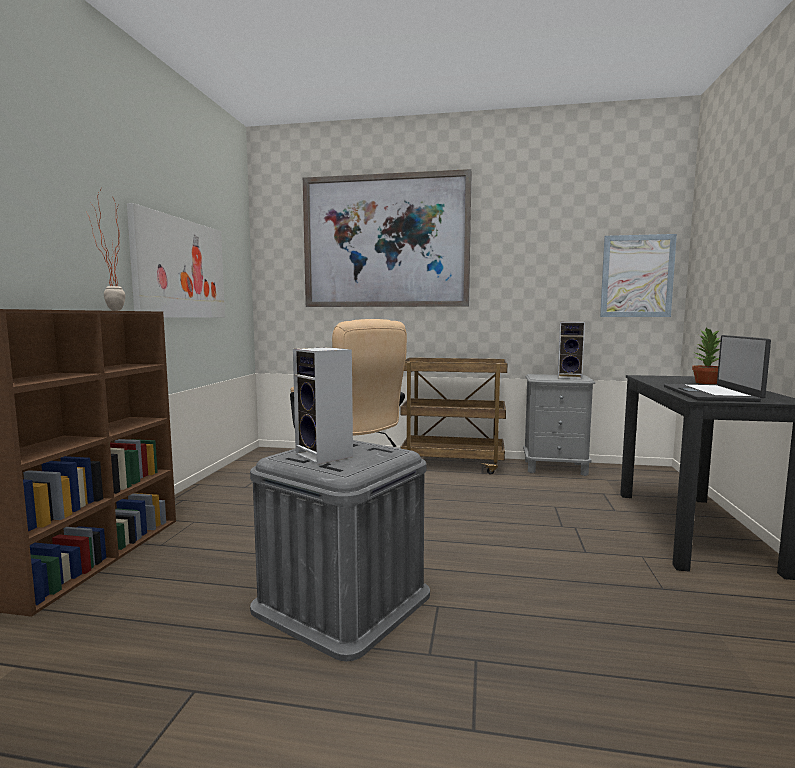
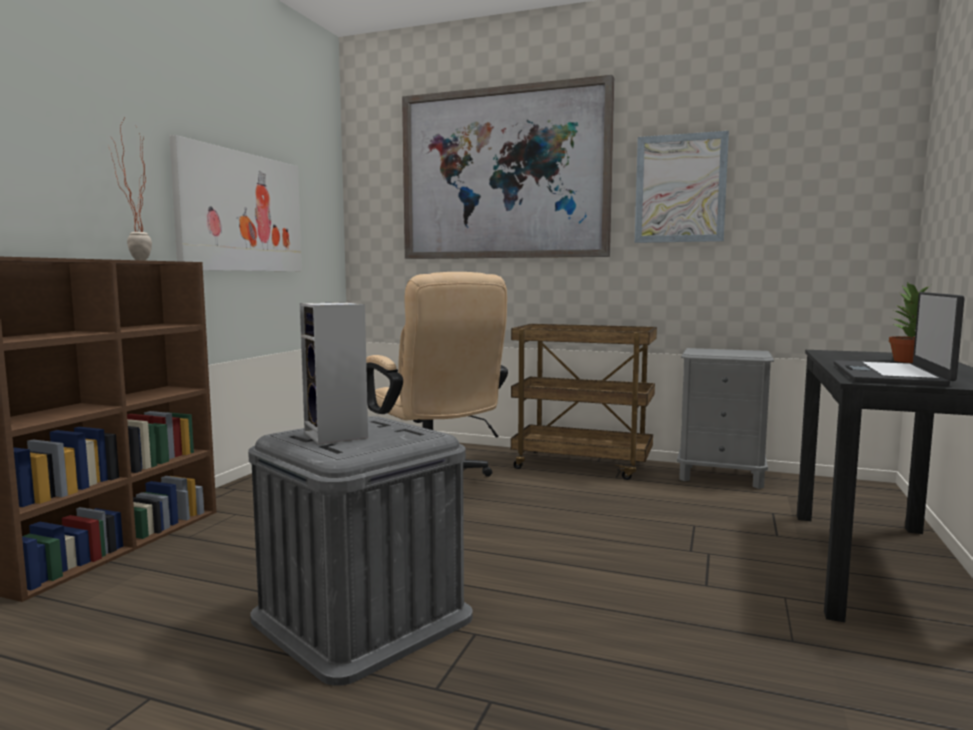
camera: 10 degrees right, 0 degrees up
(570, 377) = (742, 353): speaker -> none
(637, 276) = (844, 213): picture -> picture (680, 188)

